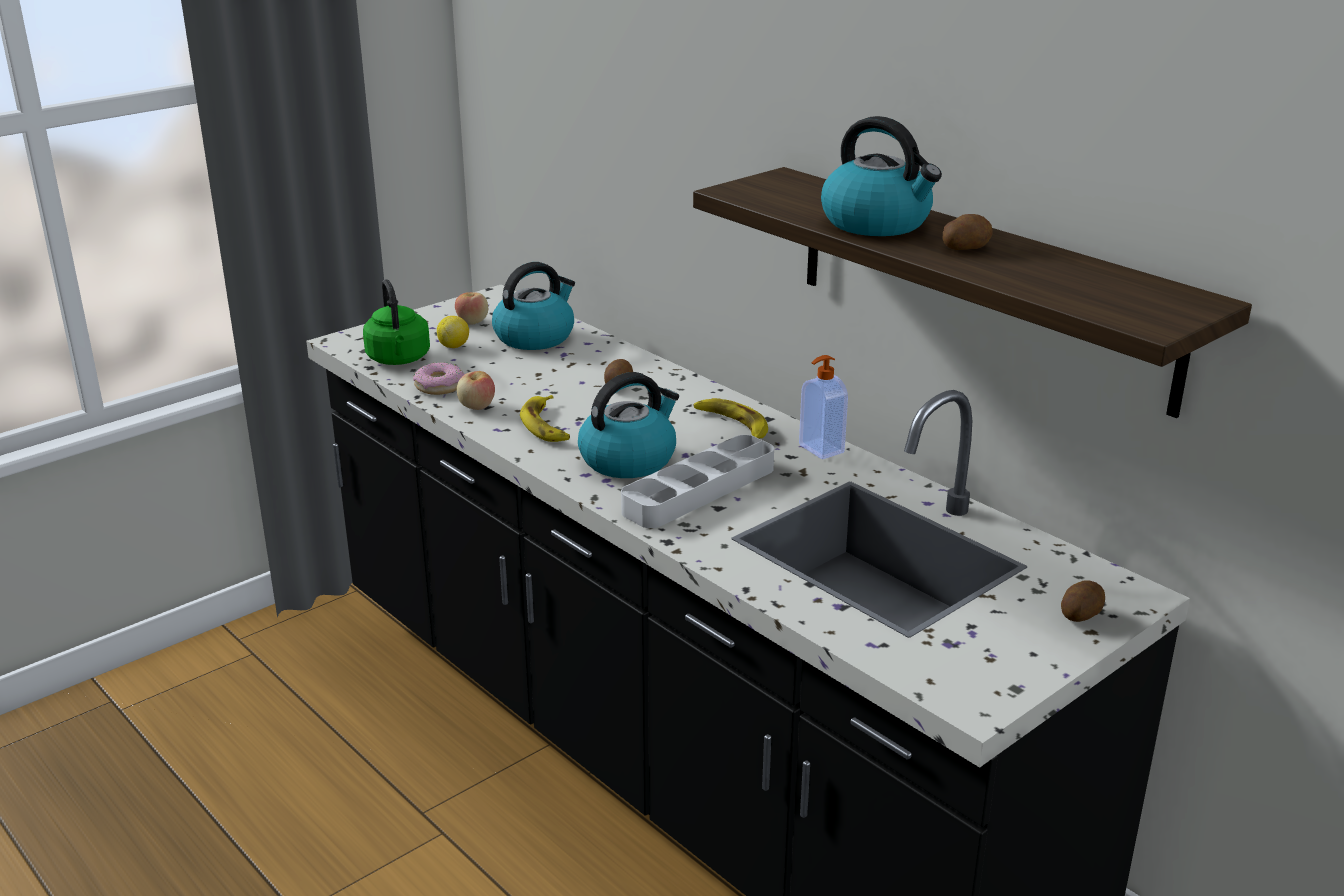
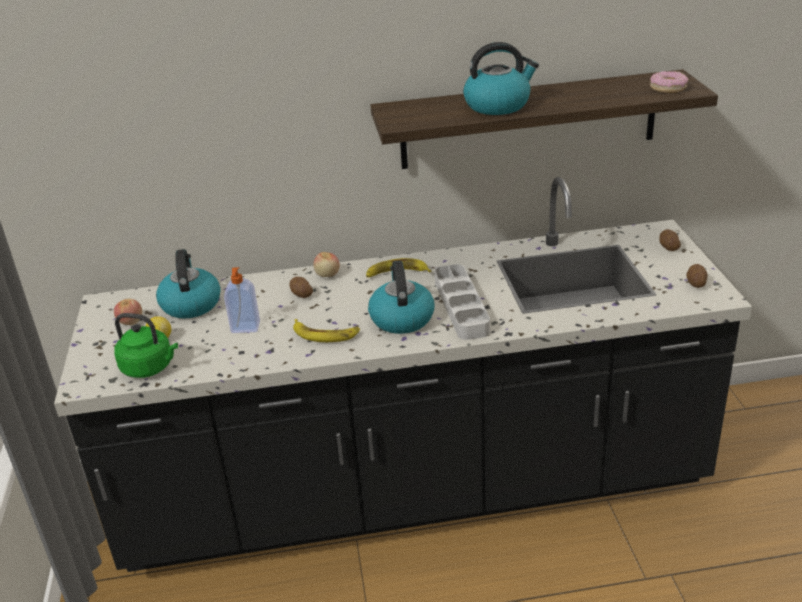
camera: 55 degrees left, 5 degrees up
(439, 386) = (216, 361): donut -> donut (668, 88)
(476, 406) = (266, 354): apple -> apple (327, 275)
(820, 449) = (454, 257): soap dispenser -> soap dispenser (245, 328)
(965, 248) = (557, 97): potato -> potato (695, 283)

